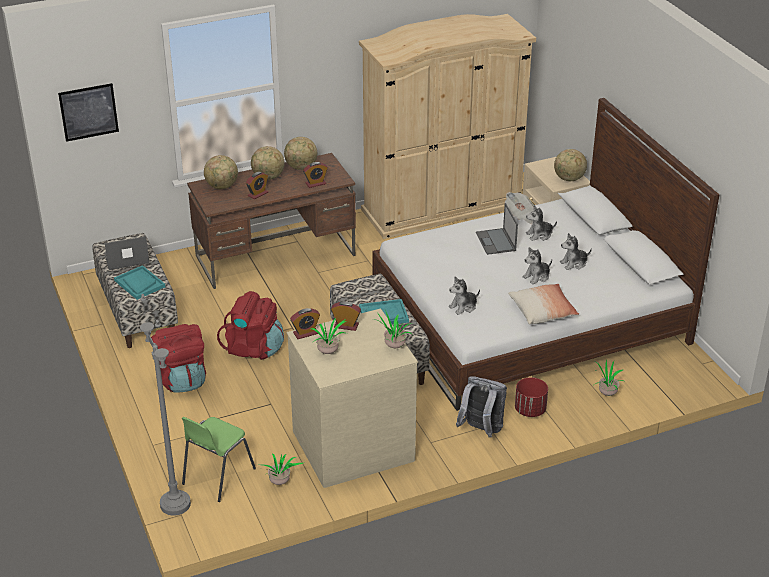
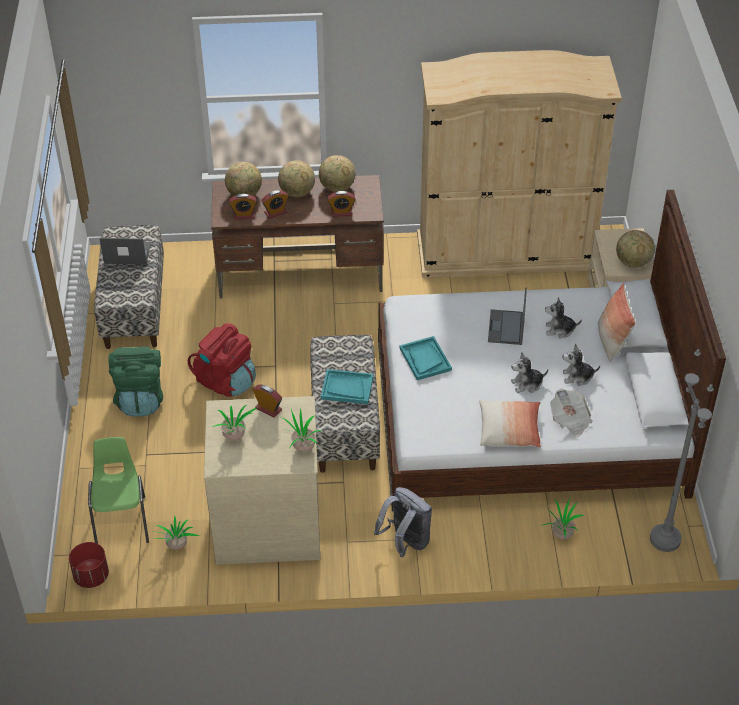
camera: 20 degrees right, 10 degrees up
(88, 112) = (111, 95): picture -> none
(139, 284) = (125, 288): turquoise tray -> turquoise tray (425, 359)
(175, 504) = (69, 542): grey floor lamp -> grey floor lamp (665, 539)
(182, 379) = (140, 399): red backpack -> green backpack
(217, 476) = (122, 521): green chair -> green chair turned 120 degrees clockwise
(305, 333) = (224, 407): alarm clock -> alarm clock (244, 215)
(463, 307) = (428, 403): plush toy -> none
(521, 216) = (553, 300): newspaper -> newspaper (570, 420)
(530, 410) = (468, 532): red planter -> red planter (91, 576)
(585, 234) = (611, 342): none -> pillow

